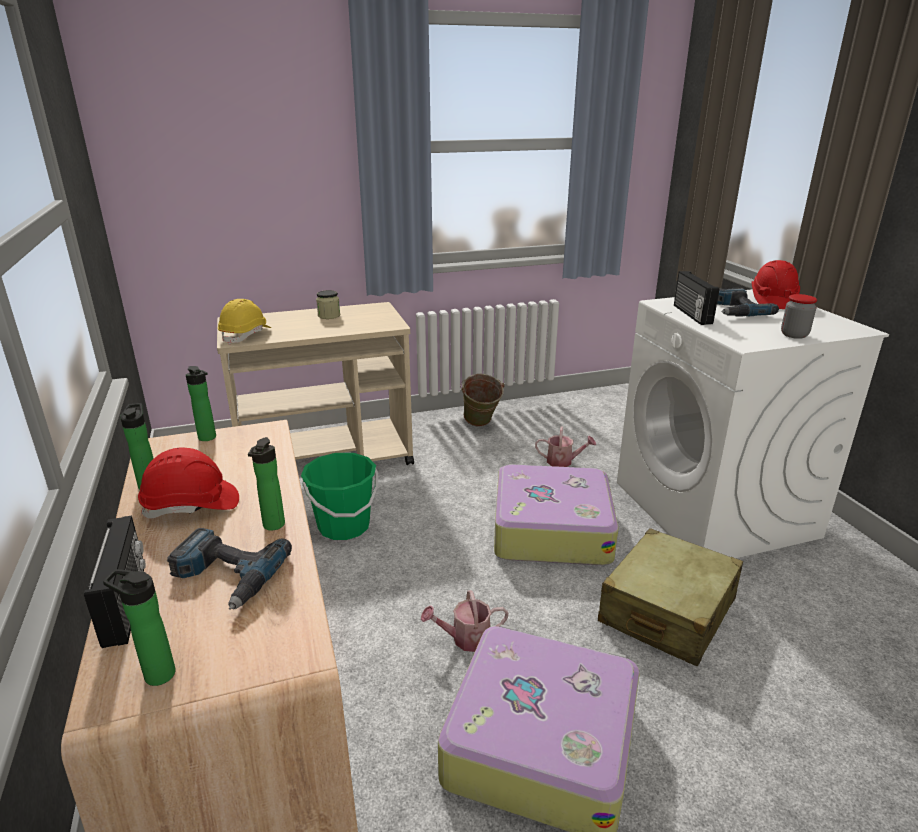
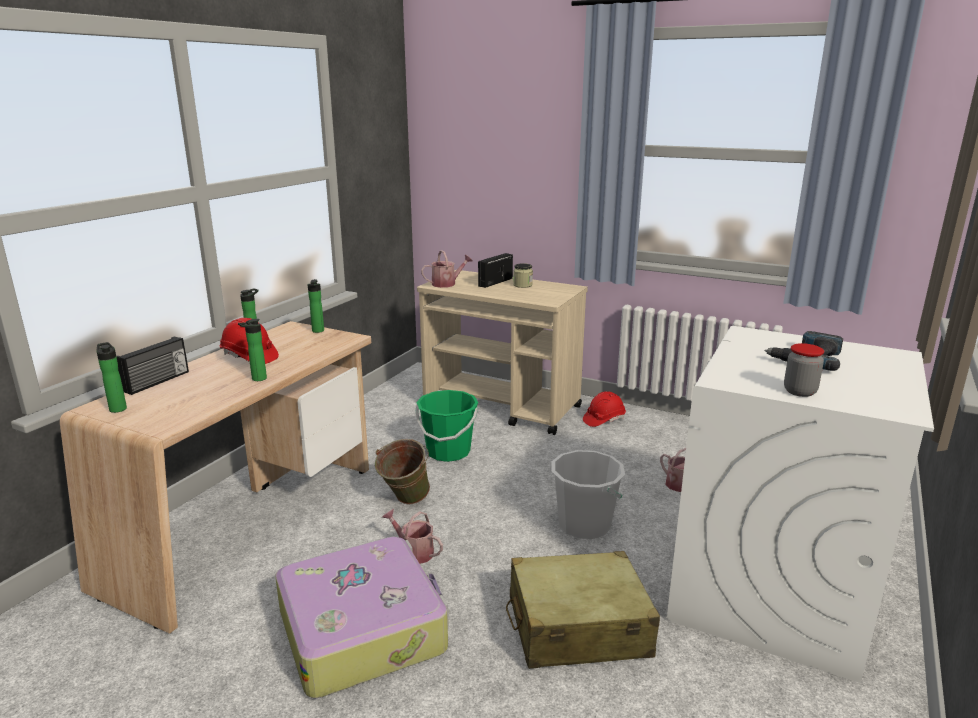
camera: 45 degrees right, 5 degrees down
(226, 576) = (201, 389): power drill -> none
(246, 335) = (447, 284): yellow hard hat -> watering can
(480, 425) = (655, 430): green bucket -> green bucket (405, 502)
(550, 528) = (584, 525): suitcase -> white bucket
(691, 314) = (744, 347): radio -> radio (494, 282)
(772, 301) = (884, 363): red hard hat -> red hard hat (603, 420)

